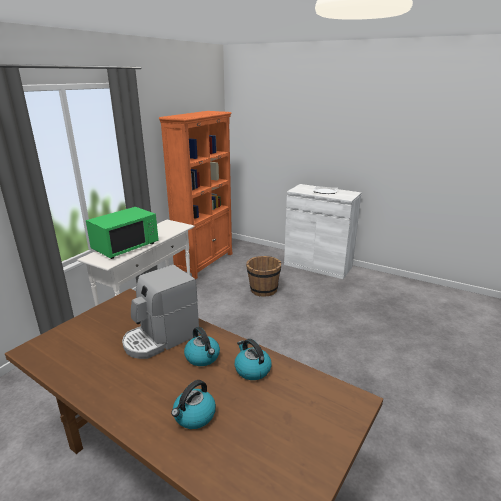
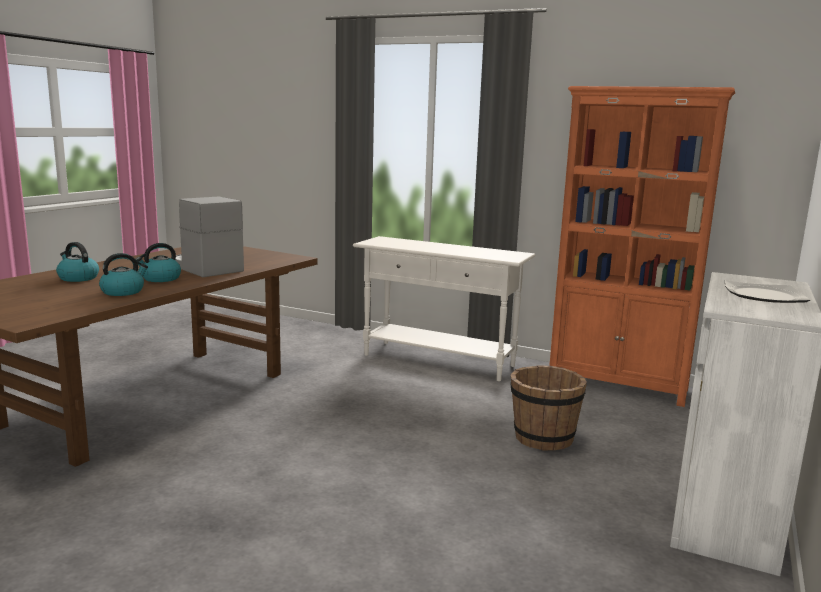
camera: 85 degrees right, 10 degrees down
(125, 247) = (417, 244): green microwave -> none

